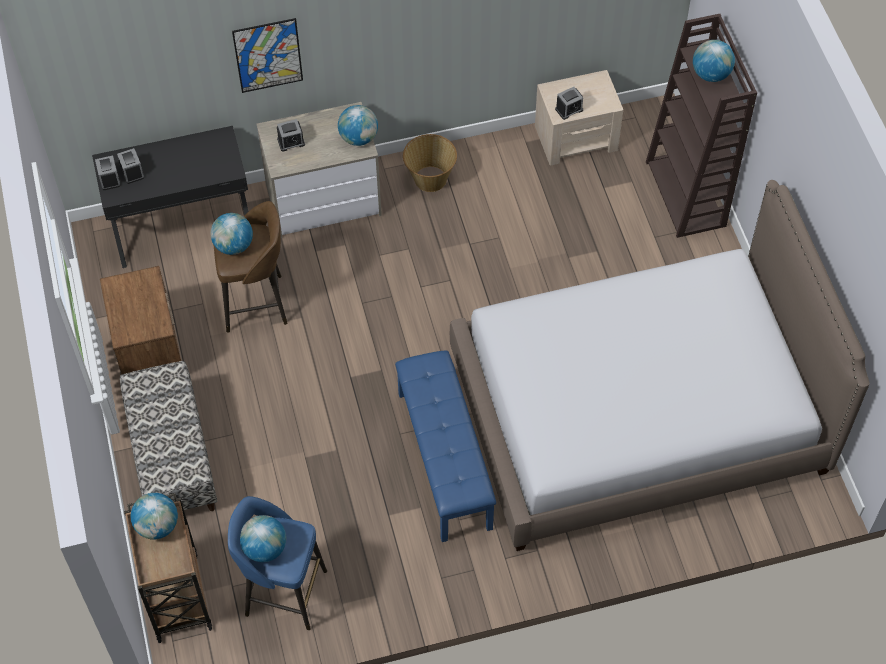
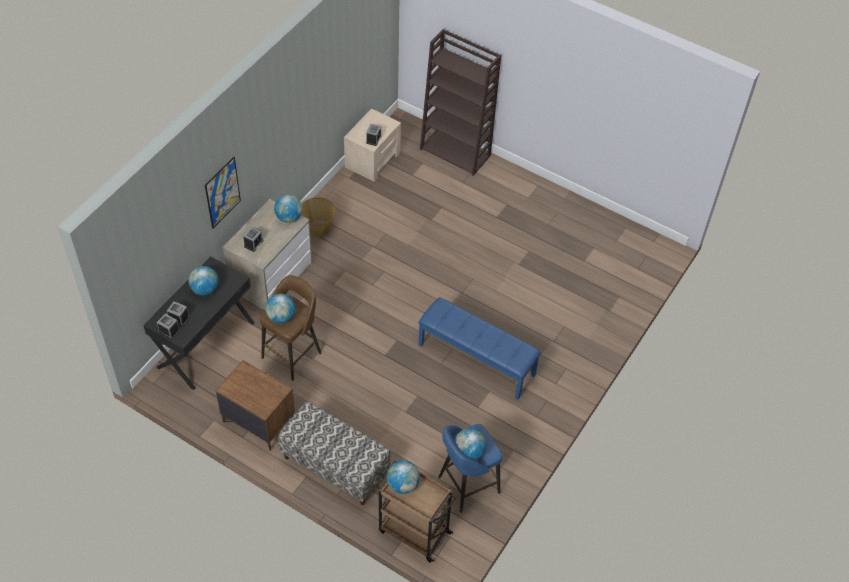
camera: 45 degrees left, 5 degrees down
(638, 414) = (544, 270): bed -> none
(711, 74) = (459, 64): globe -> globe (205, 289)

